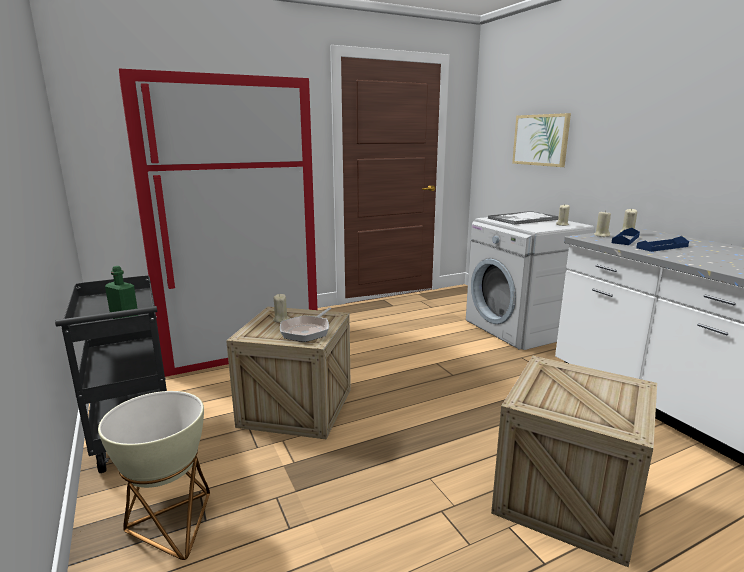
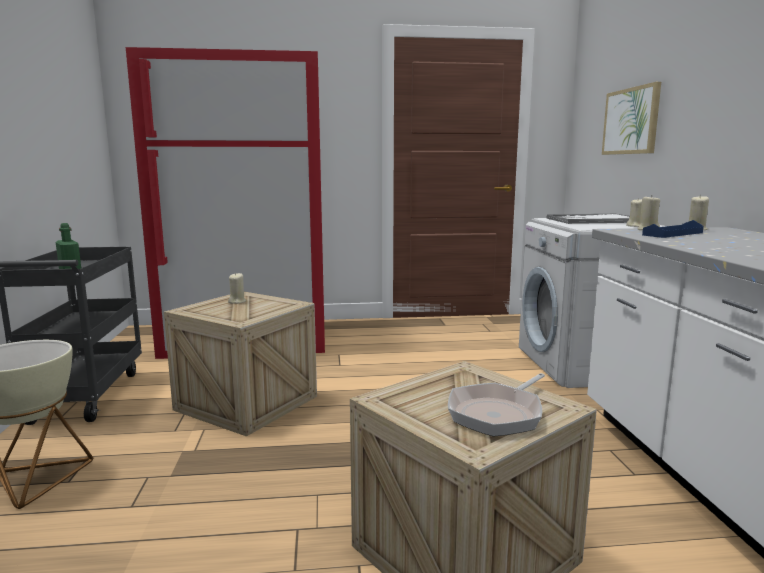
camera: 20 degrees right, 5 degrees down
(307, 331) = (248, 312): frying pan -> frying pan (498, 413)
(662, 247) = (710, 241): blue tray -> none

